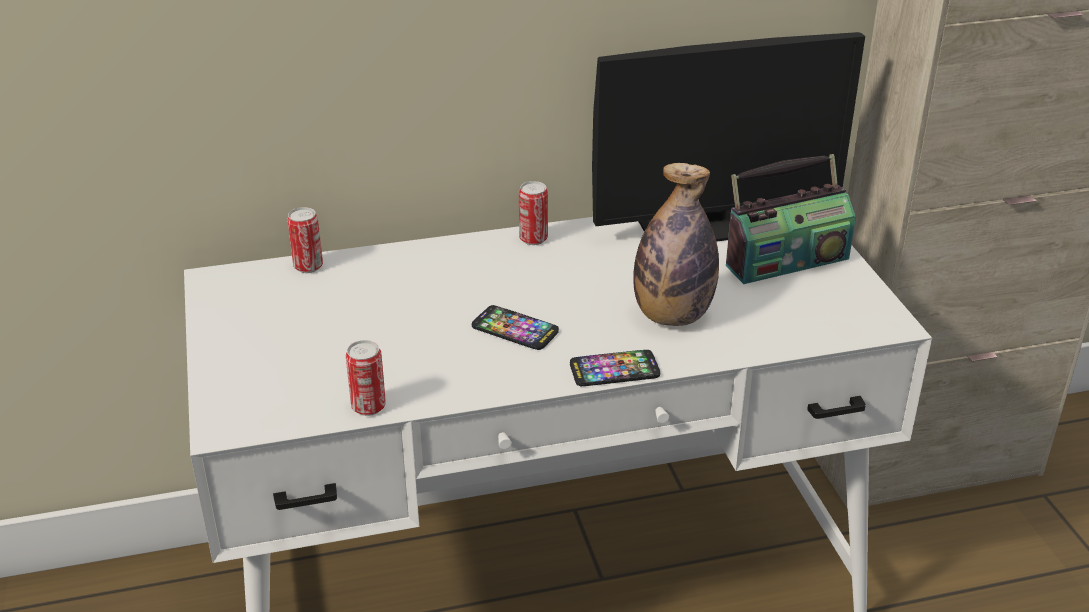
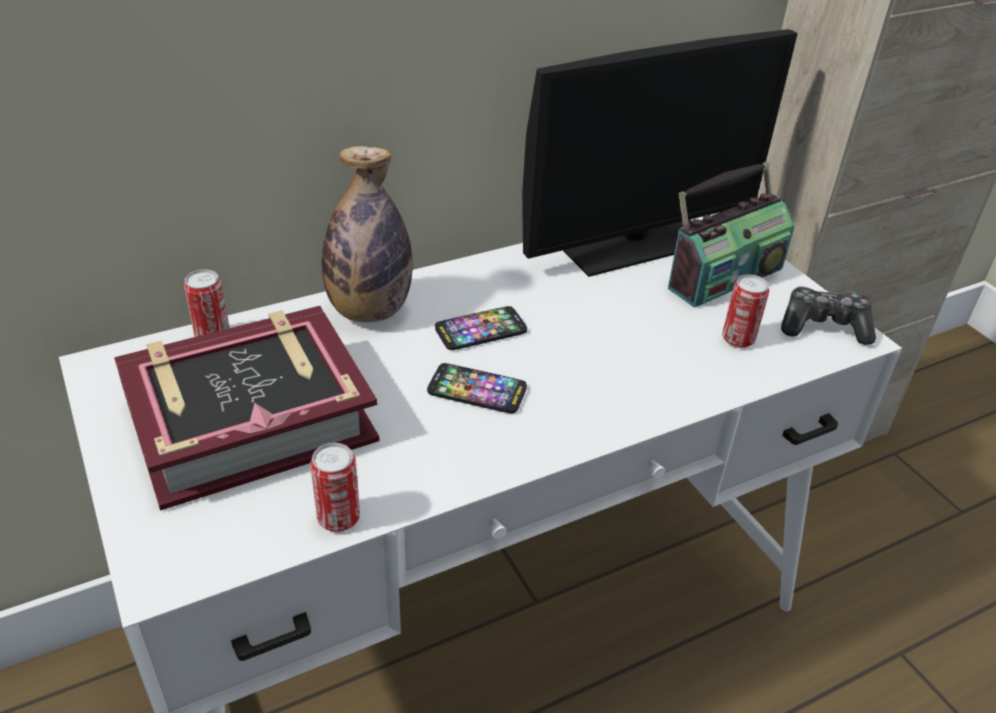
camera: 15 degrees left, 5 degrees up
(320, 330) = (249, 419): none -> book
(533, 239) = (458, 277): can -> can (738, 339)
(614, 370) = (605, 428): phone -> phone (481, 330)
(672, 316) = (639, 353): bottle -> bottle (369, 311)
(862, 312) = (823, 326): none -> game controller

